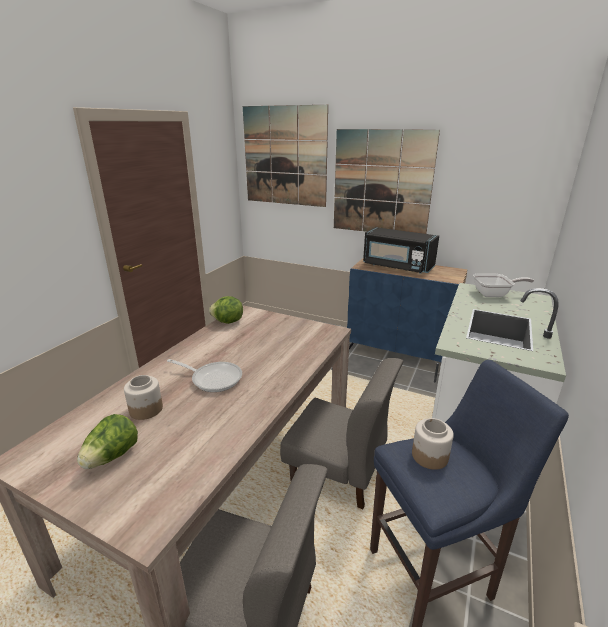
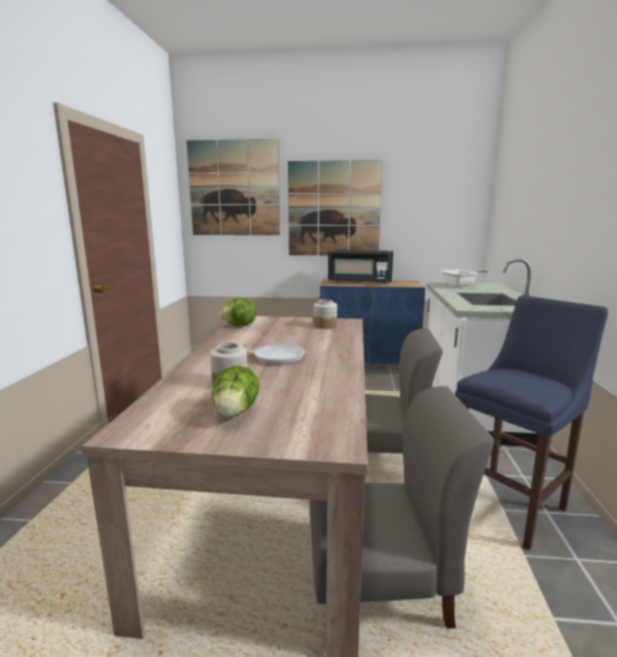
camera: 20 degrees left, 10 degrees down
(429, 456) = (506, 376): jar -> jar (324, 325)

